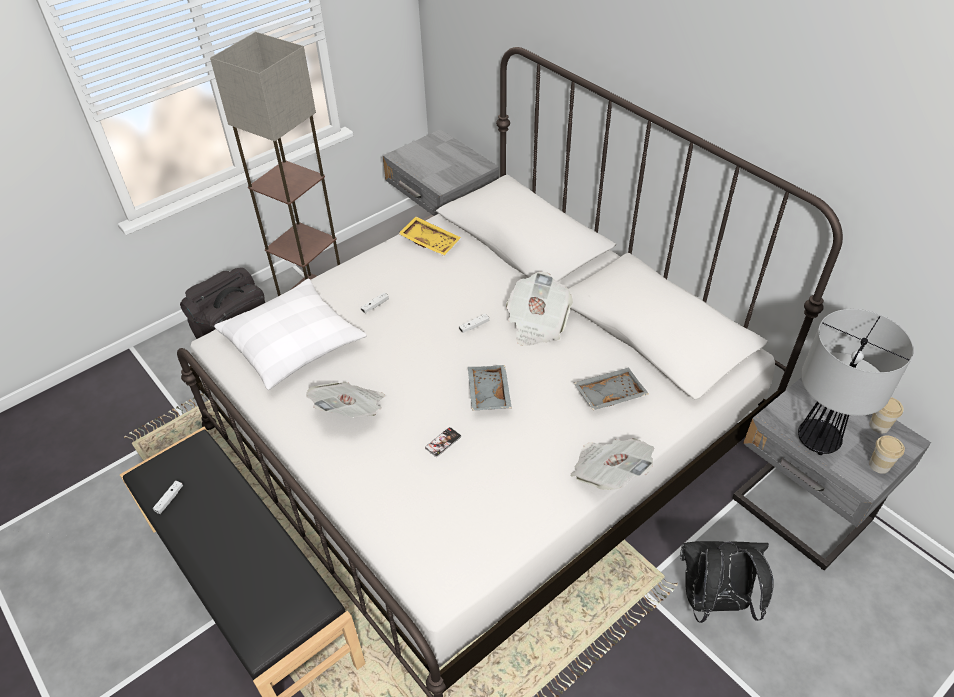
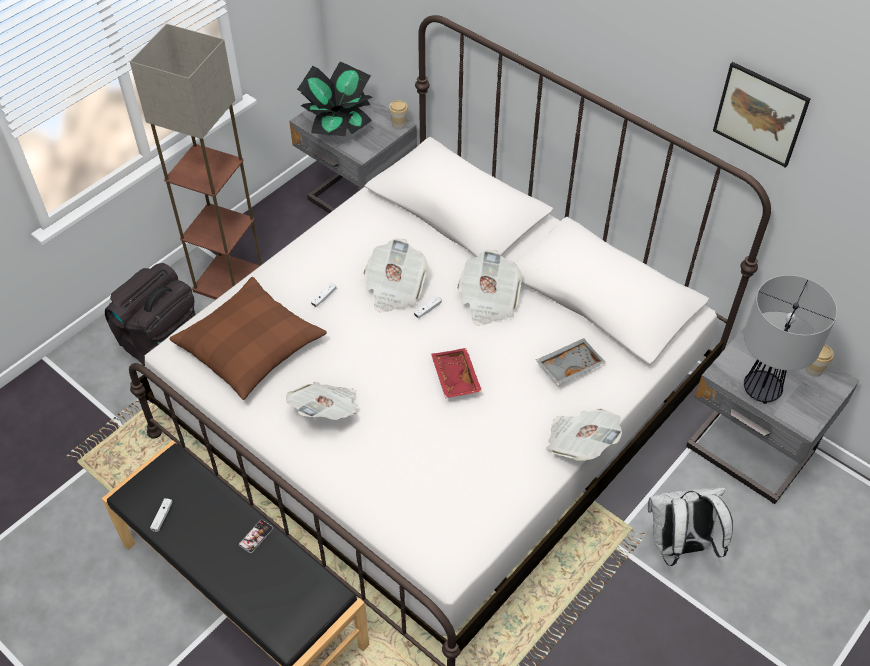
camera: 10 degrees left, 5 degrees up
(293, 343) = (250, 346): white pillow -> brown pillow
(427, 161) = (339, 125): none -> potted plant
(430, 241) = (364, 220): yellow tray -> none
(443, 442) = (422, 431): phone -> phone (256, 536)
(445, 304) = (394, 289): none -> newspaper
(487, 393) = (454, 378): grey tray -> red tray
(713, 602) = (679, 546): black backpack -> white backpack
(837, 129) = (760, 114): none -> picture
(879, 465) = (816, 407): cup -> cup (399, 124)

